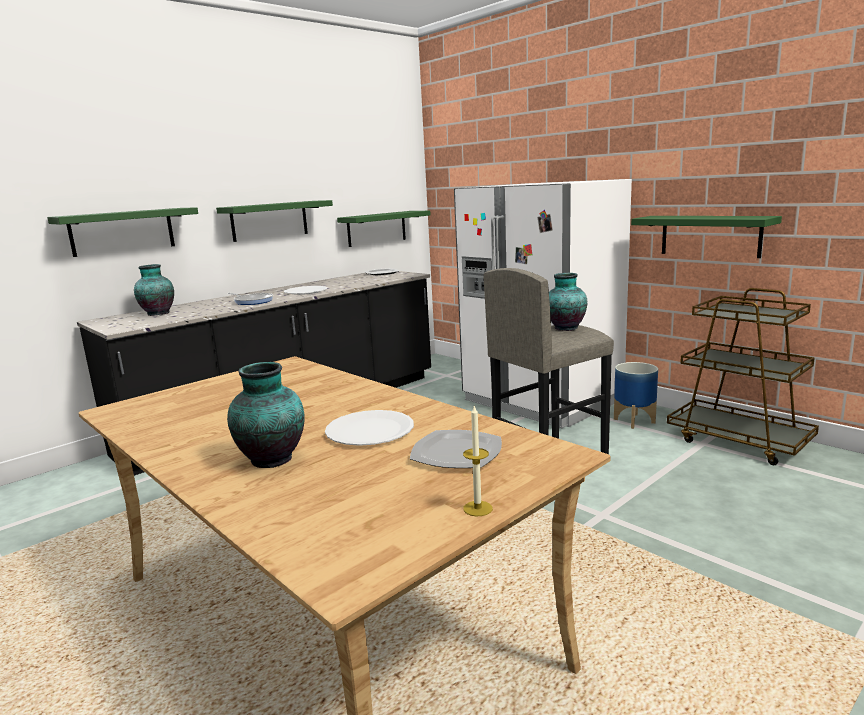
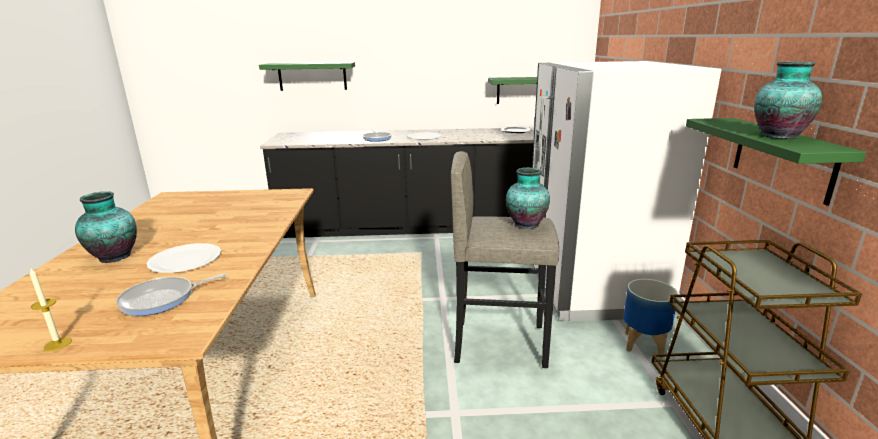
camera: 40 degrees right, 5 degrees up
(157, 313) = (316, 136): vase -> vase (777, 136)
(269, 220) = (424, 76): green shelf -> none
(457, 452) = (162, 299): plate -> frying pan

